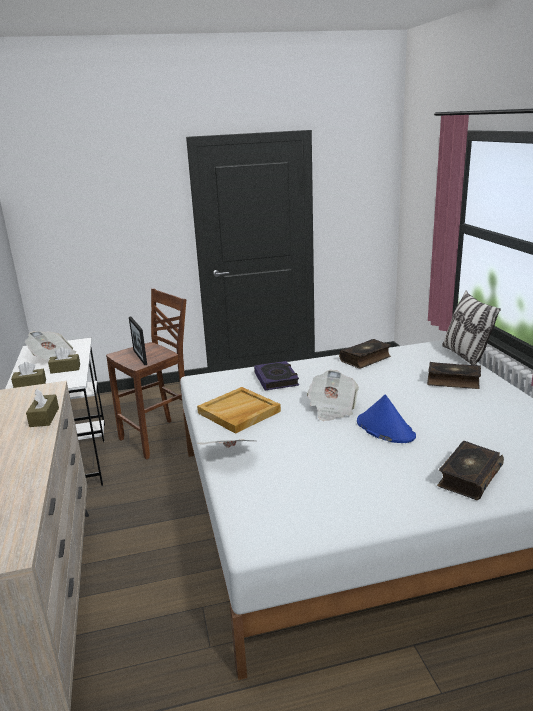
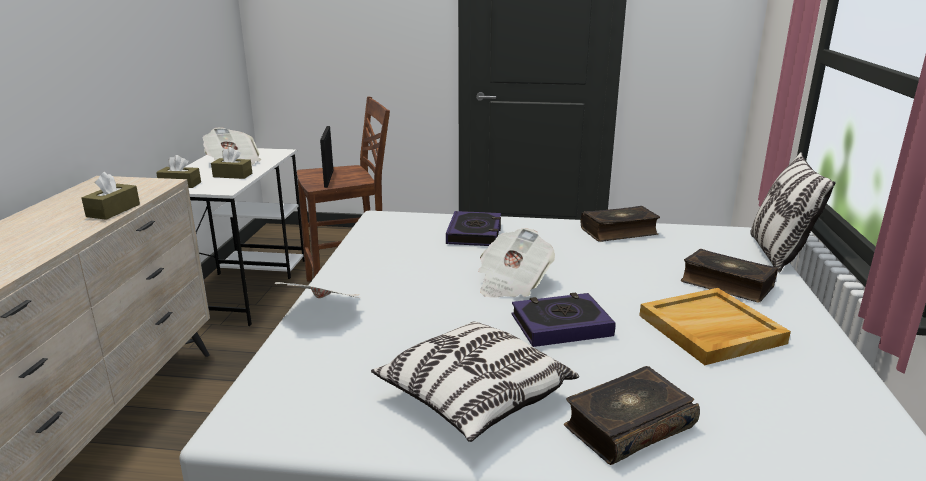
camera: 20 degrees right, 0 degrees up
(239, 412) = (388, 263): beige tray -> beige tray (710, 330)
(375, 485) = (473, 398): none -> pillow
(385, 429) = (561, 325): blue hat -> book

